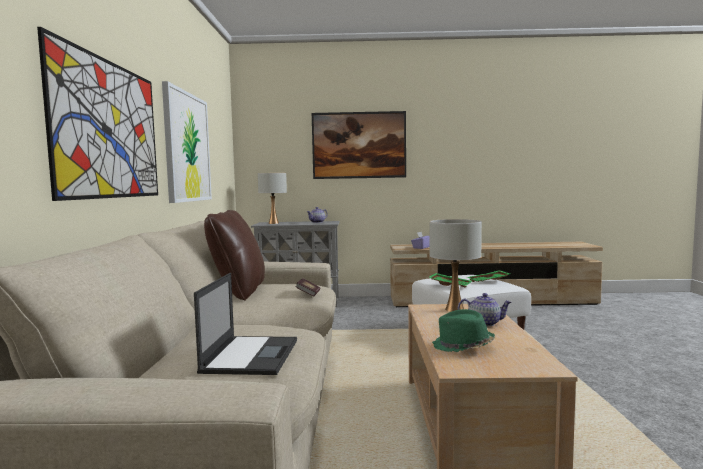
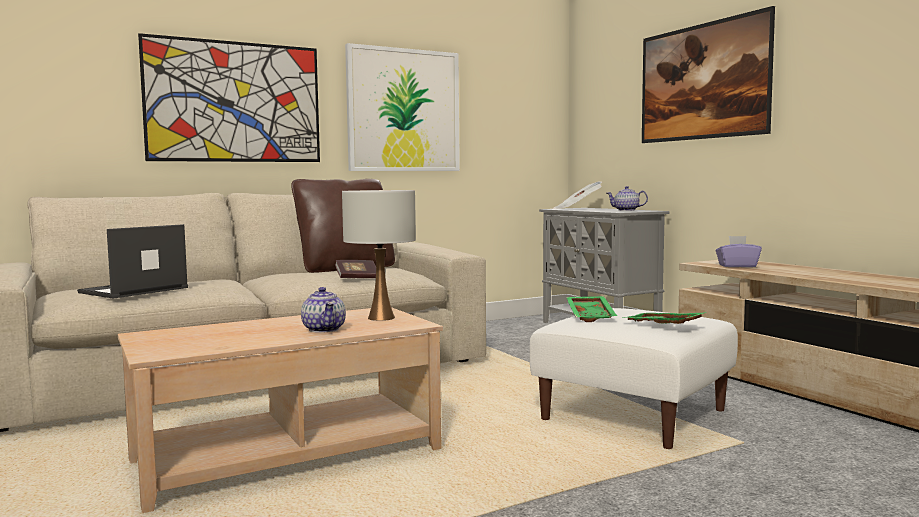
camera: 60 degrees right, 0 degrees up
(251, 355) = (133, 290): laptop -> laptop turned 150 degrees clockwise
(273, 223) = (577, 208): white table lamp -> newspaper
(462, 346) = (218, 330): green hat -> none

